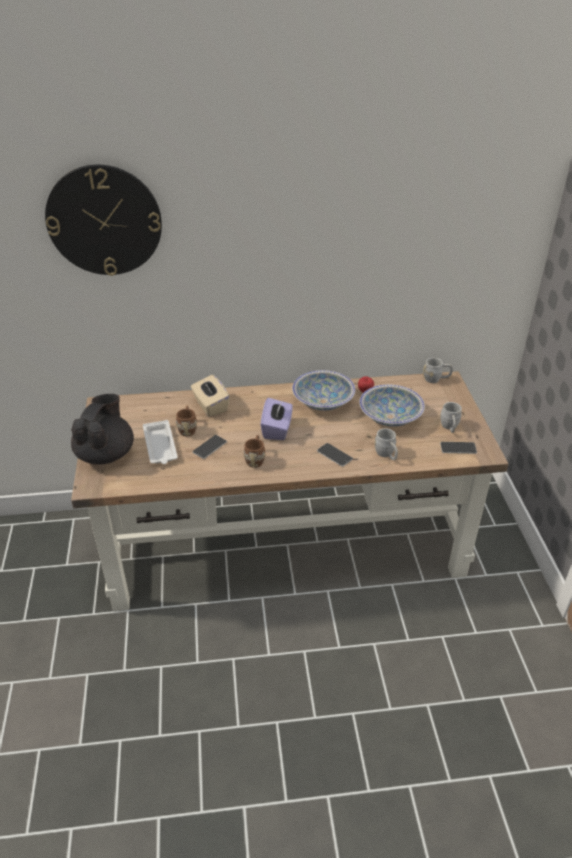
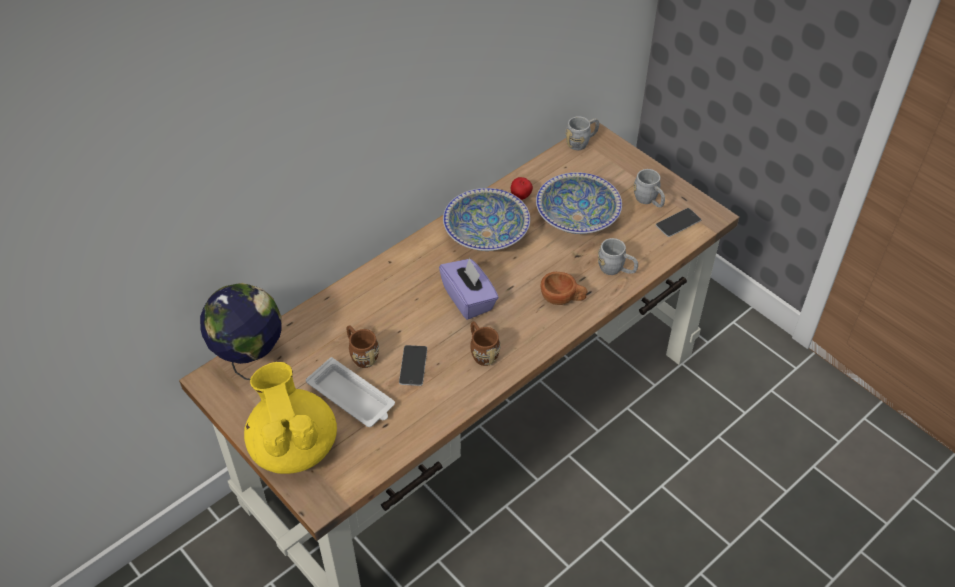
camera: 35 degrees left, 10 degrees up
(104, 221) = (174, 129): wall clock -> none
(106, 454) = (293, 446): black teapot -> yellow teapot
(129, 405) = (251, 360): none -> globe
(210, 406) = (358, 308): beige tissue box -> none
(334, 455) = (562, 299): phone -> brown cup

